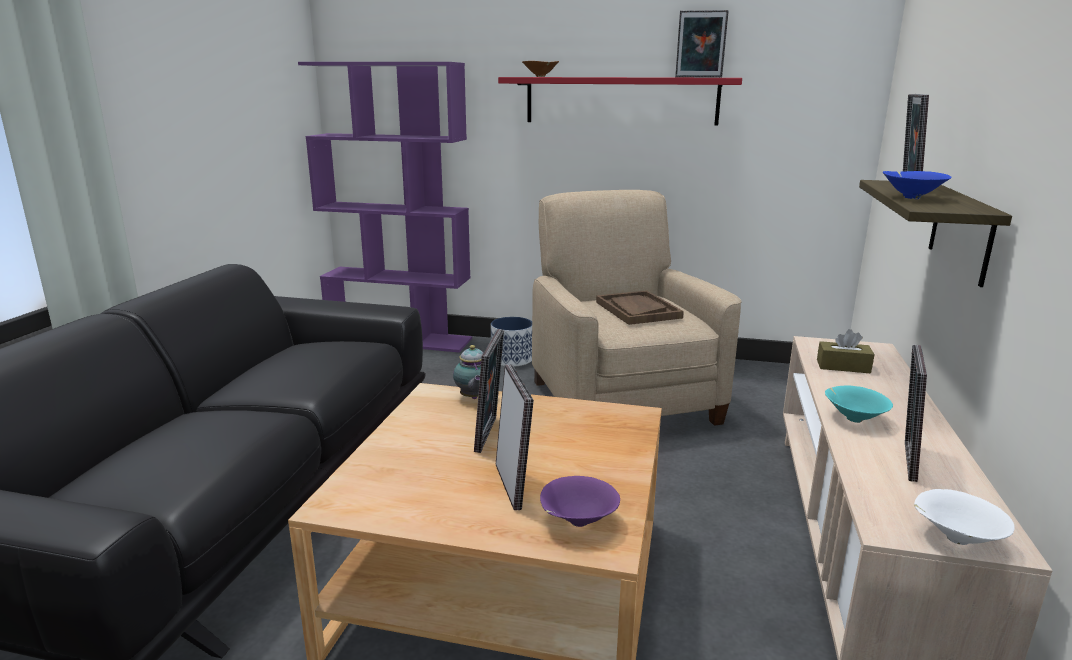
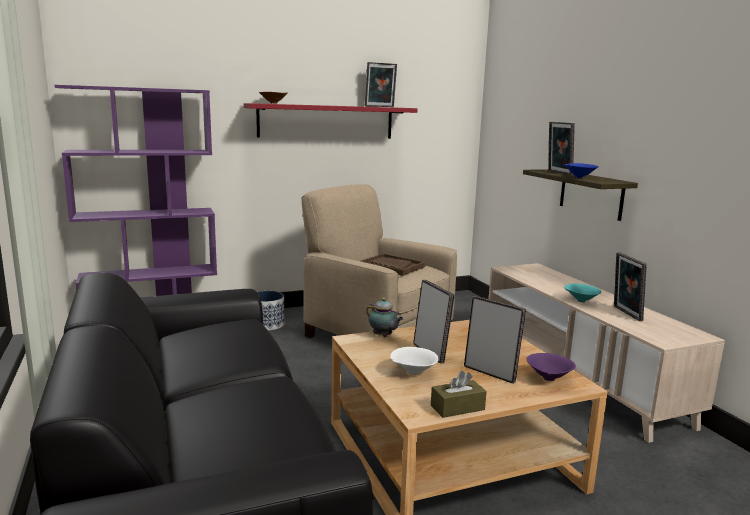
camera: 35 degrees left, 5 degrees down
(843, 366) = (537, 278): brown tissue box -> brown tissue box (457, 407)
(955, 538) = (686, 338): white bowl -> white bowl (412, 372)

